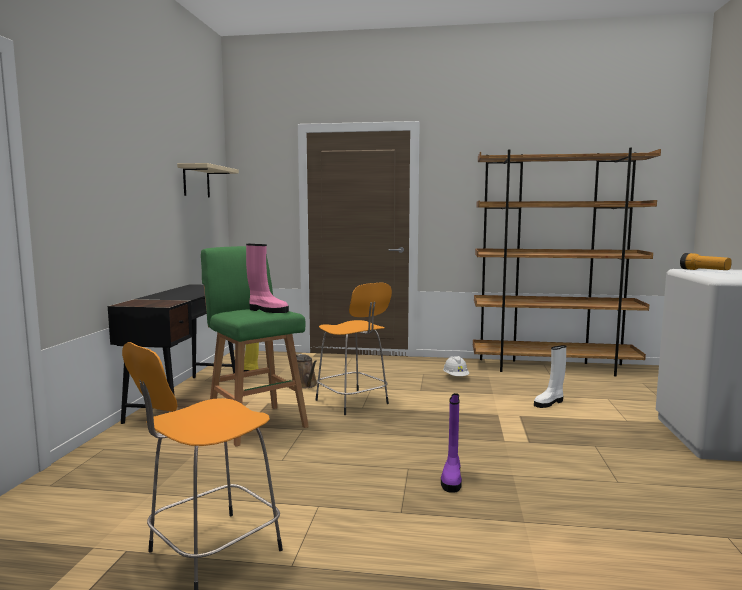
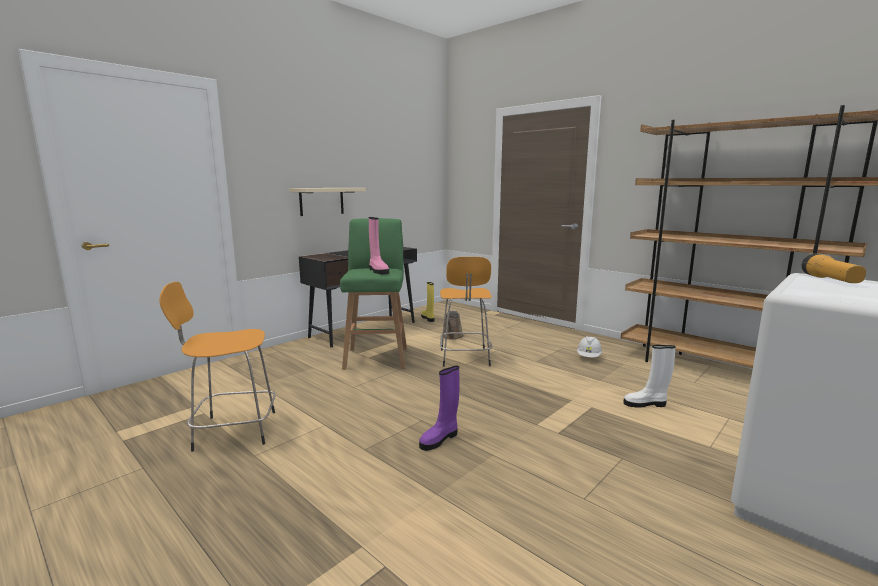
camera: 35 degrees right, 5 degrees up
(196, 181) = (404, 164): beige shelf -> beige shelf (321, 201)

